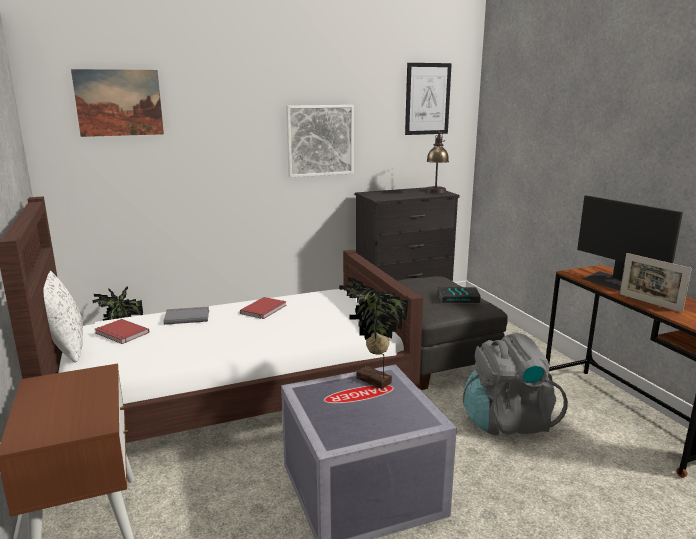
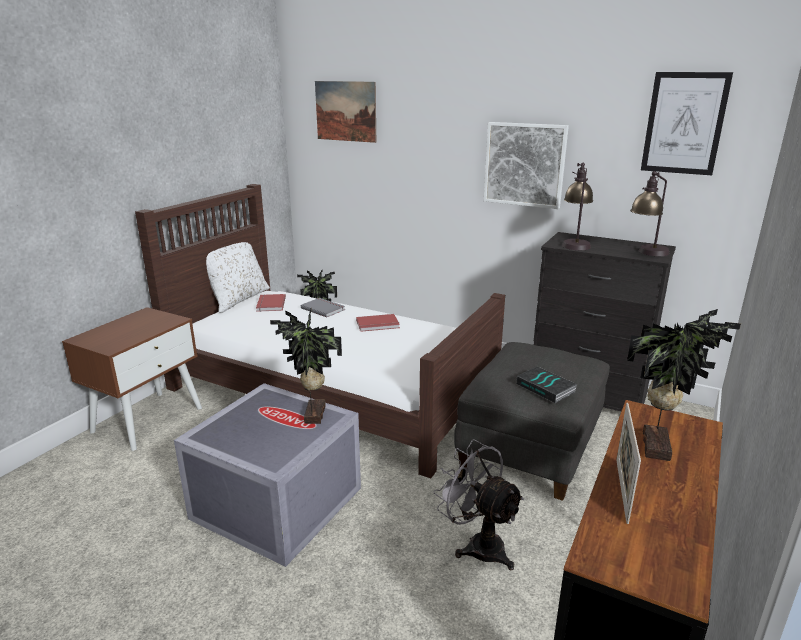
camera: 50 degrees right, 5 degrees up
(386, 196) = (574, 243): none -> table lamp
(507, 421) = (478, 544): grey backpack -> grey fan
(614, 282) = (659, 447): monitor -> potted plant

